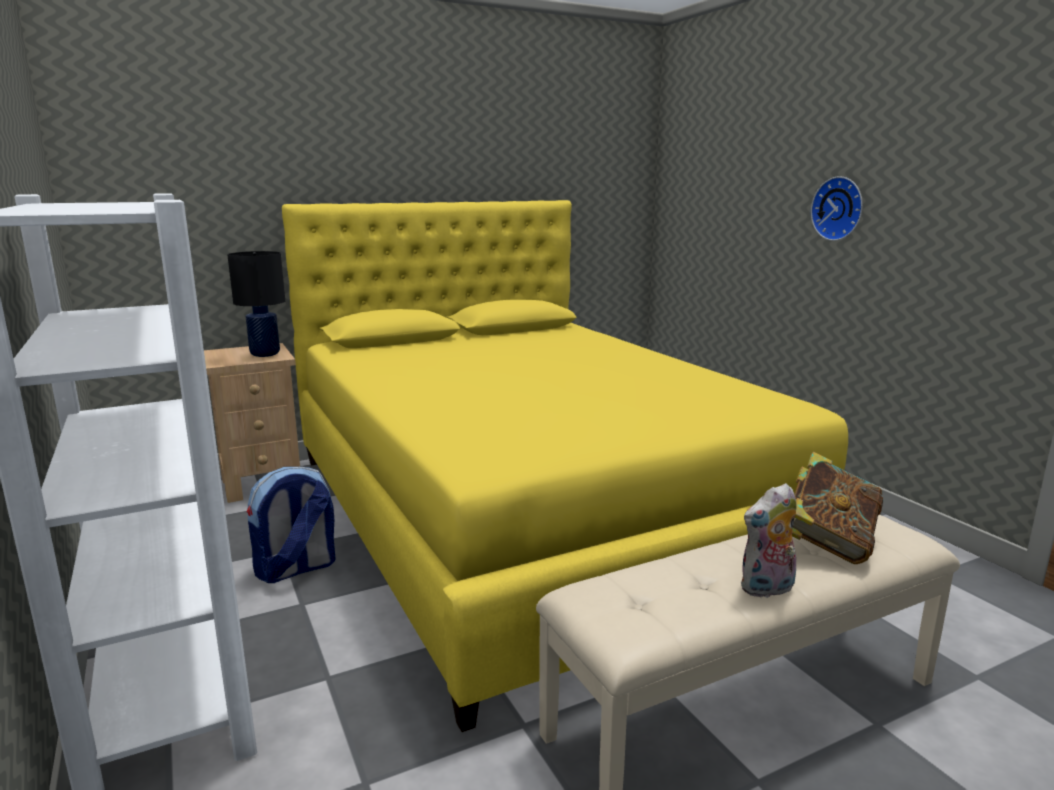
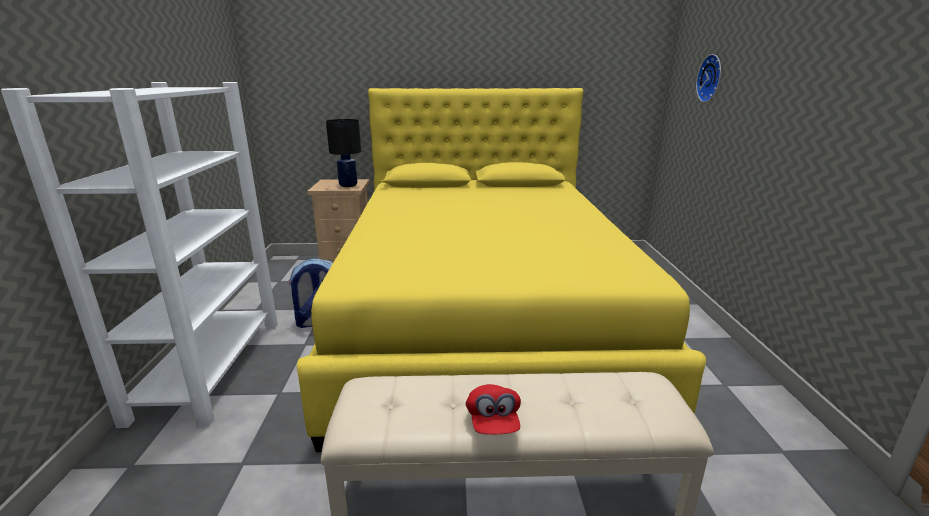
camera: 25 degrees right, 5 degrees up
(767, 589) = (493, 422): plush toy -> red cap
(827, 543) = (589, 399): book -> none
(839, 208) = (787, 101): wall clock -> wall clock (711, 78)

